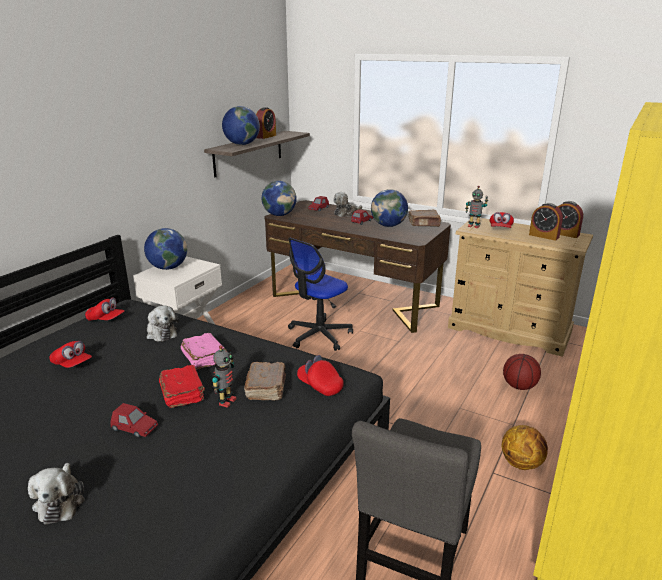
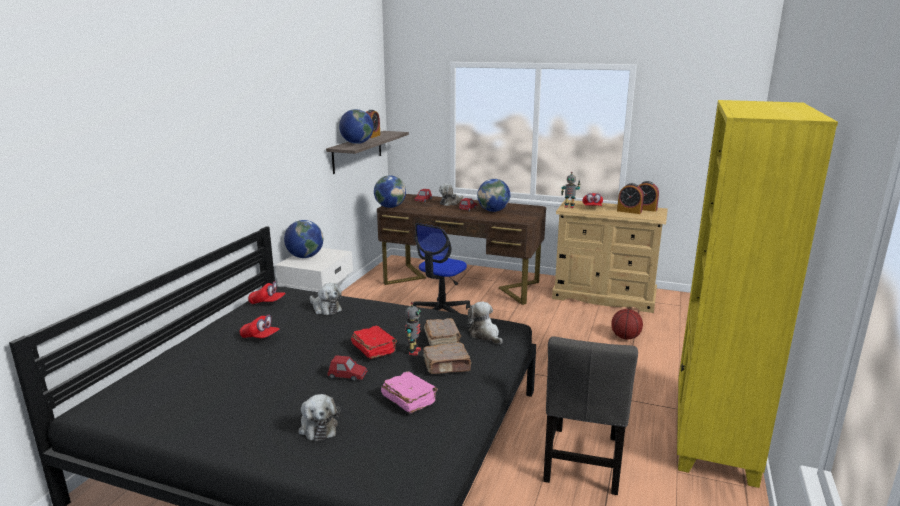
camera: 10 degrees left, 5 degrees down
(204, 358) = (376, 324): pink book -> pink book (409, 400)
(320, 386) = (485, 335): red cap -> plush toy
(424, 224) = (523, 208): brown book -> brown book (447, 366)
(522, 463) = (644, 390): basketball -> none

